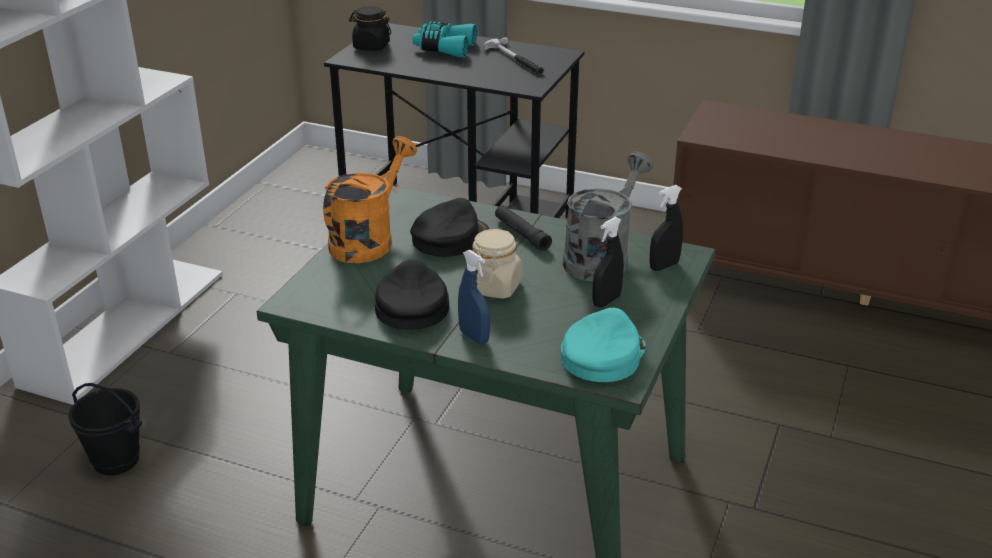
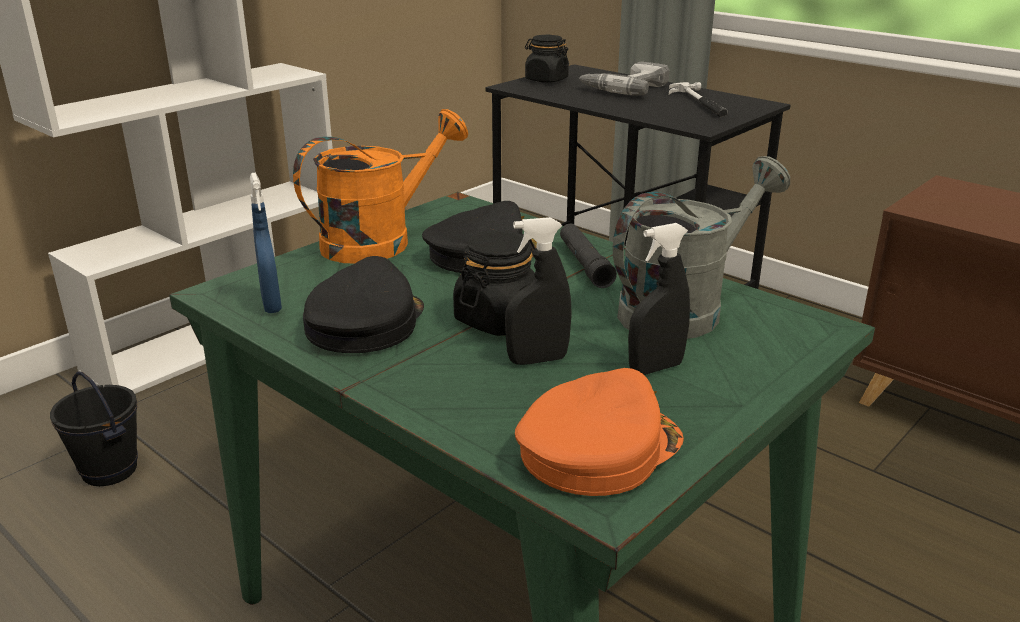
camera: 20 degrees right, 5 degrees down
(444, 48) = (624, 88): turquoise binoculars -> power drill
(474, 337) = (416, 379): blue spray bottle -> blue spray bottle (271, 304)
(494, 286) = (499, 319): beige jar -> black jar
(602, 355) = (598, 448): turquoise cap -> orange cap
(664, 266) = (777, 336): black spray bottle -> black spray bottle (537, 360)

